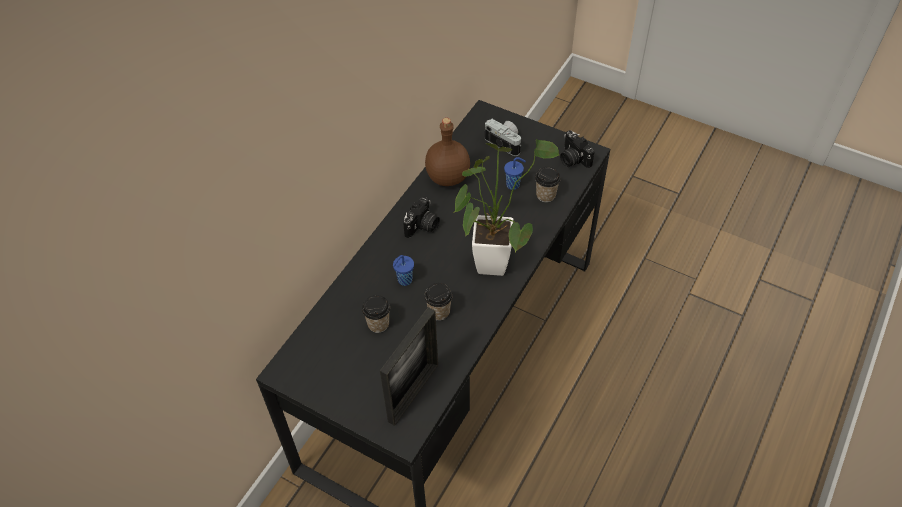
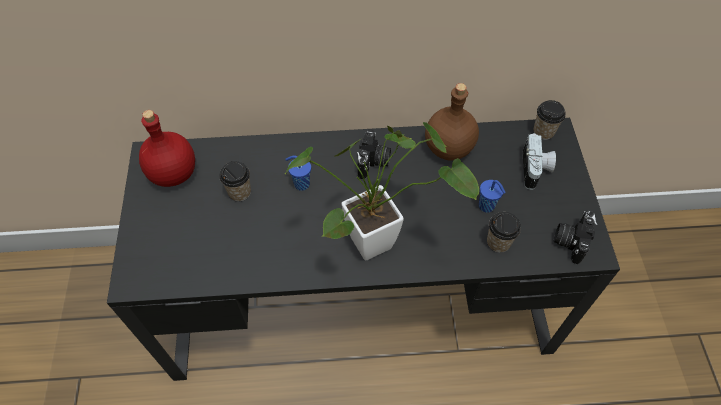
camera: 55 degrees right, 5 degrees up
(320, 361) = (174, 173): none -> red bottle
(413, 392) = (181, 262): picture frame -> none
(422, 226) = (373, 162): camera -> camera turned 75 degrees counterclockwise
(439, 312) = (284, 231): cup -> cup (543, 132)

